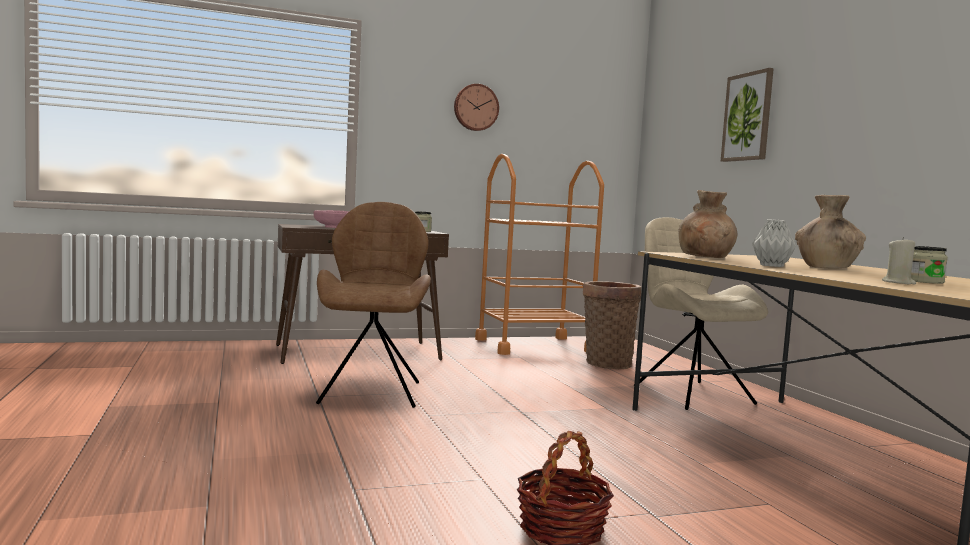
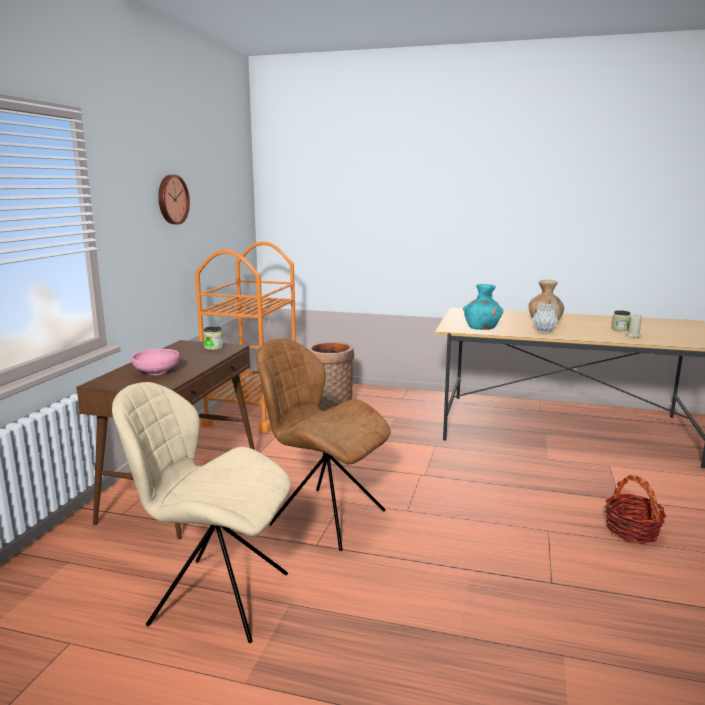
camera: 55 degrees left, 10 degrees up
(690, 394) = (424, 413): beige chair -> beige chair (215, 597)
(705, 257) = (482, 328): brown vase -> turquoise vase
(748, 117) = (391, 204): picture -> none

